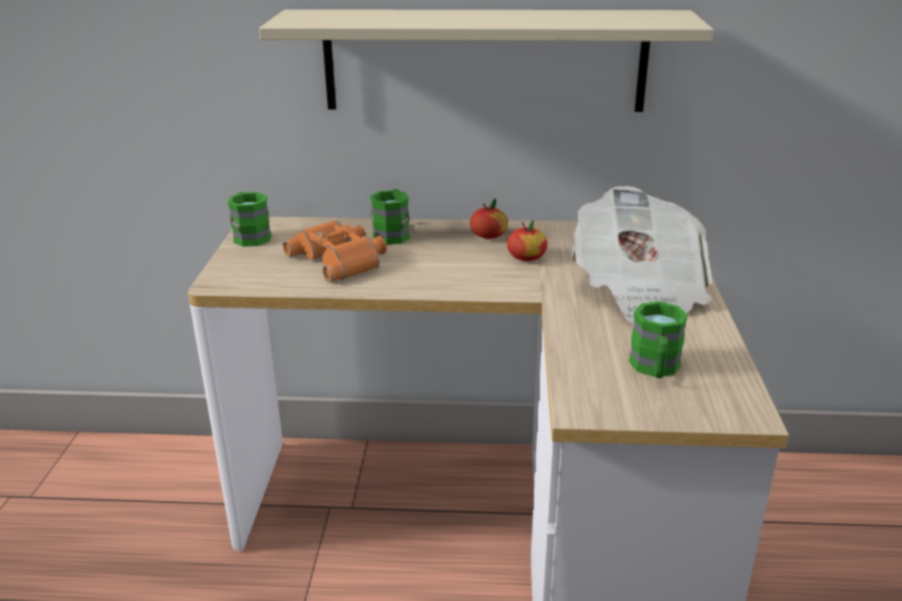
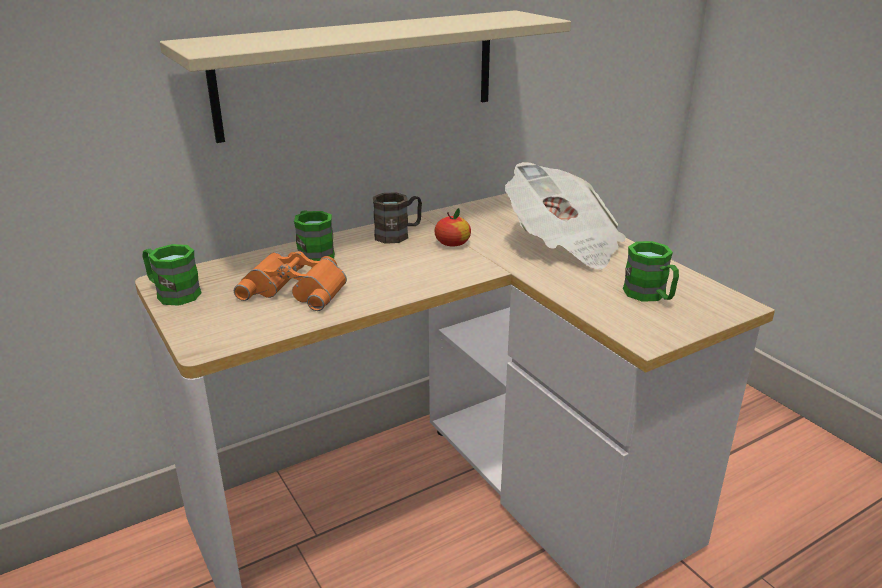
camera: 35 degrees left, 0 degrees up
(488, 235) = (398, 234): apple -> brown mug

